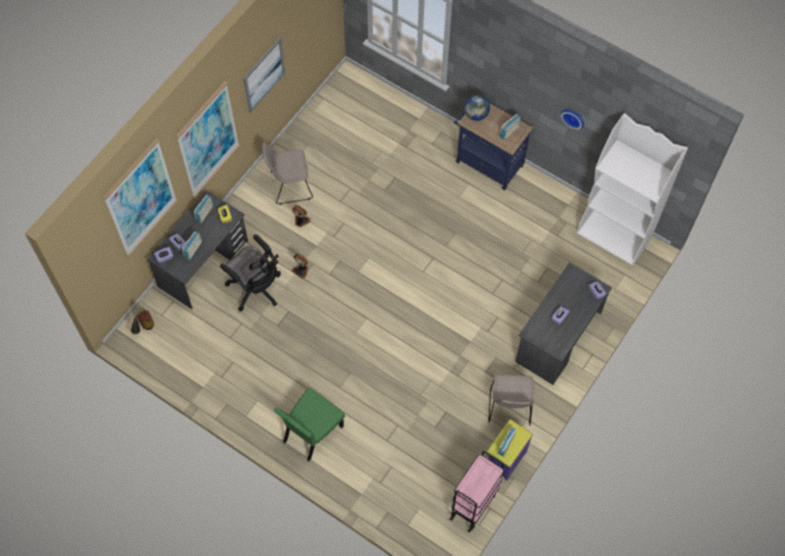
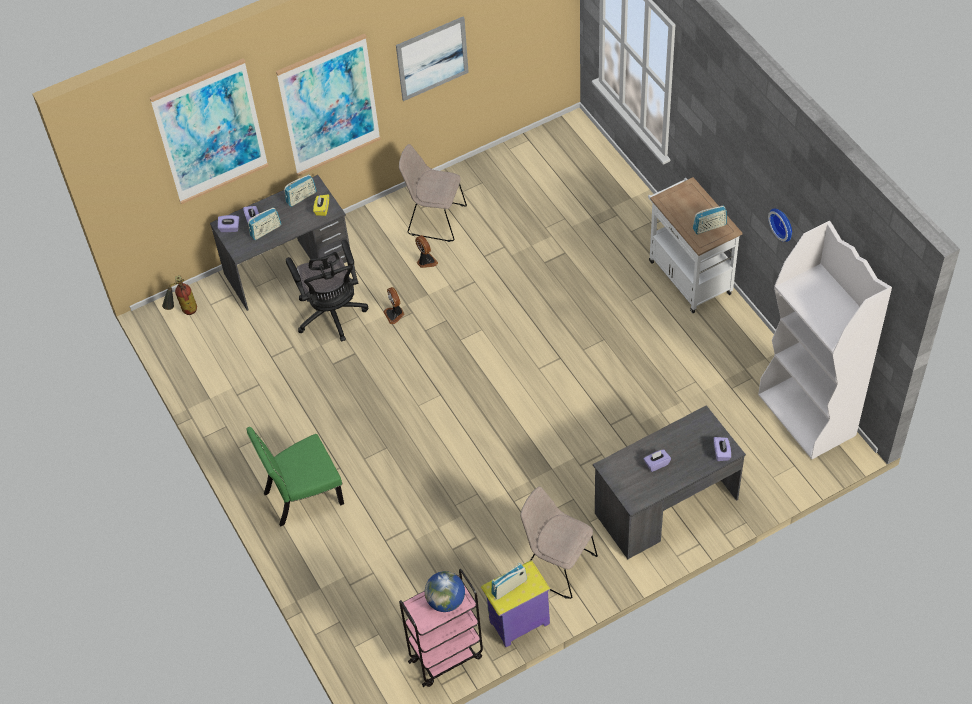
camera: 30 degrees right, 10 degrees down
(476, 114) = (678, 195): globe -> globe (446, 601)
(487, 163) = (688, 276): blue cart -> white cart
(509, 408) = (557, 564): beige chair -> beige chair turned 90 degrees clockwise

